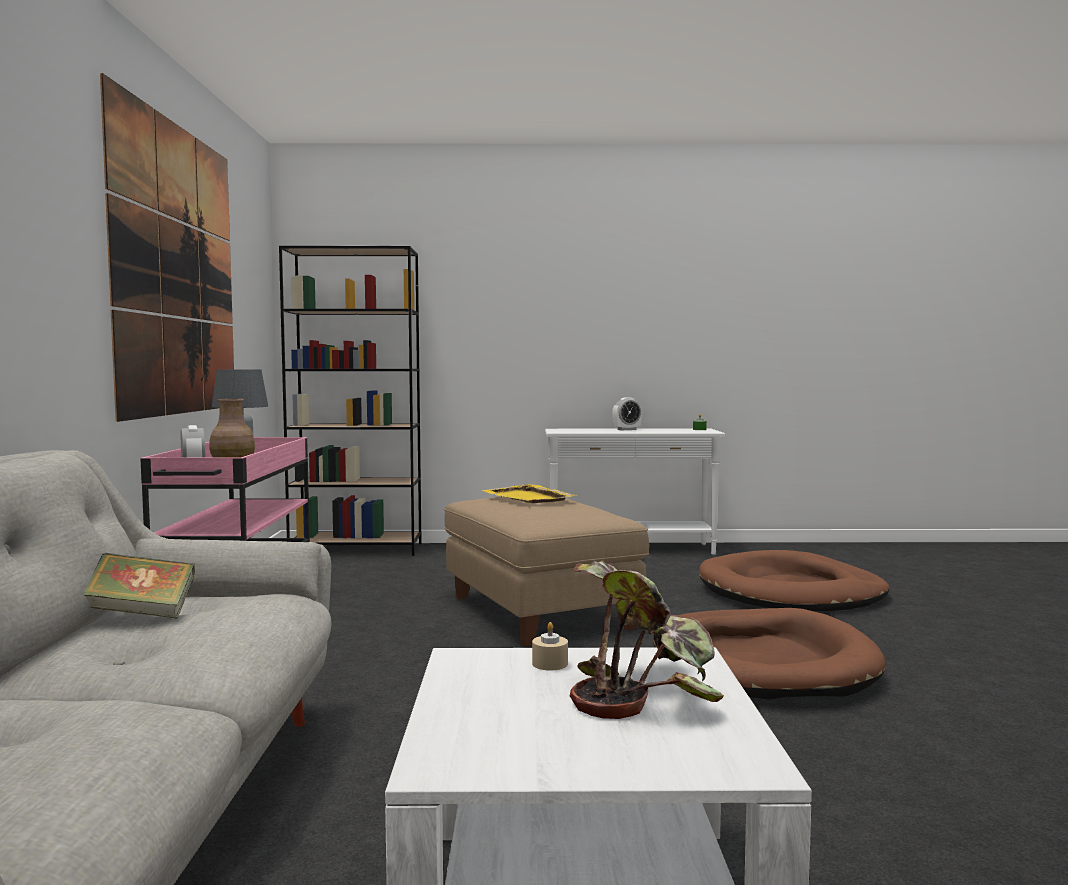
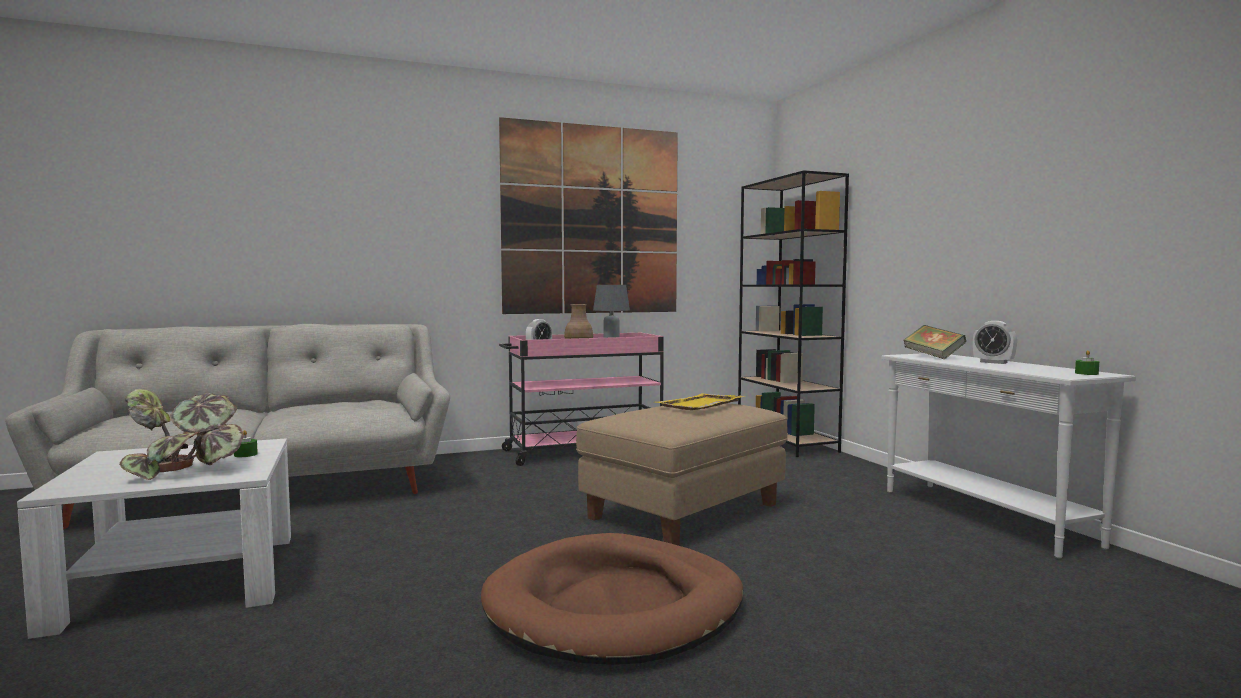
camera: 70 degrees right, 0 degrees up
(141, 614) = (346, 402): book -> book (933, 357)
(550, 664) = (245, 454): beige candle -> green candle
(791, 591) = (940, 614): brown dog bed -> none

